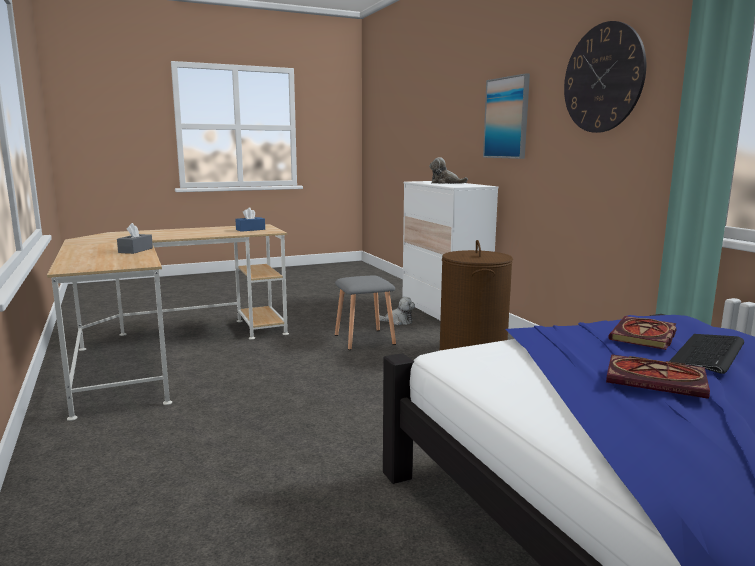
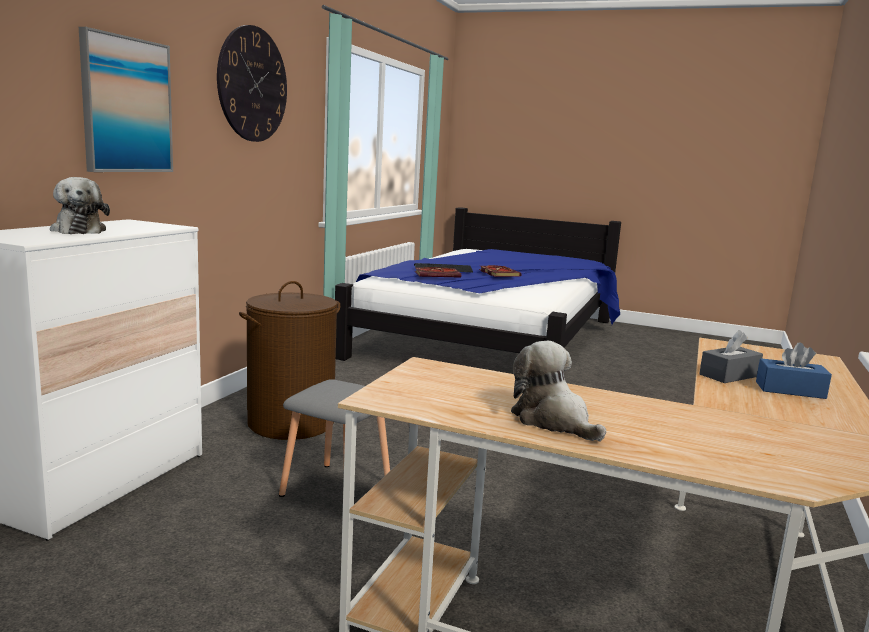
camera: 135 degrees left, 0 degrees up
(250, 229) = (446, 386): blue tissue box -> blue tissue box (790, 390)
(398, 321) = (211, 498): plush toy -> plush toy (553, 421)

